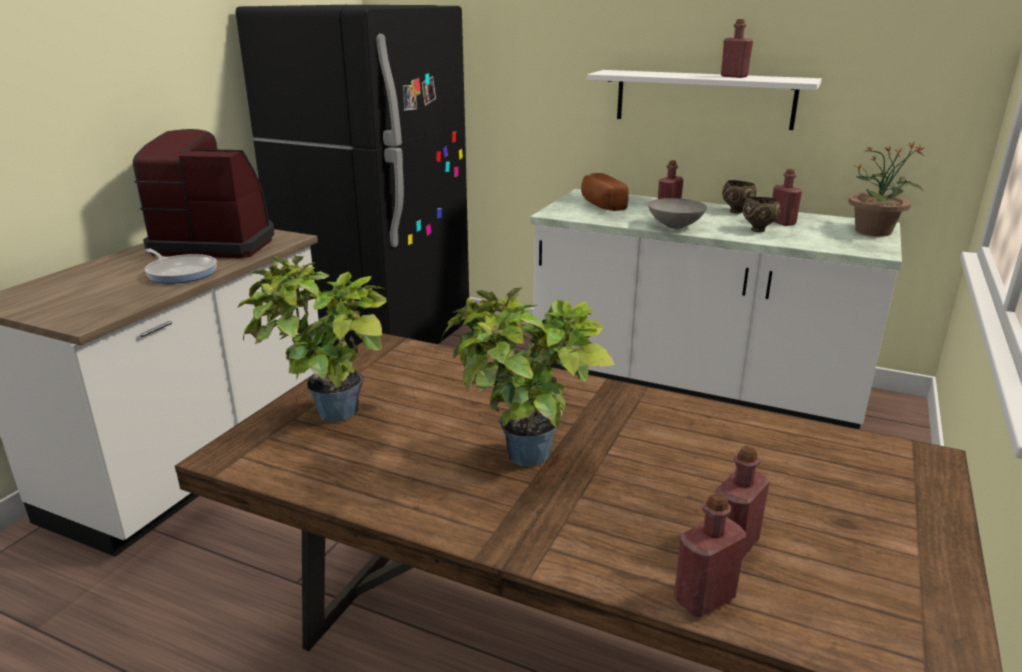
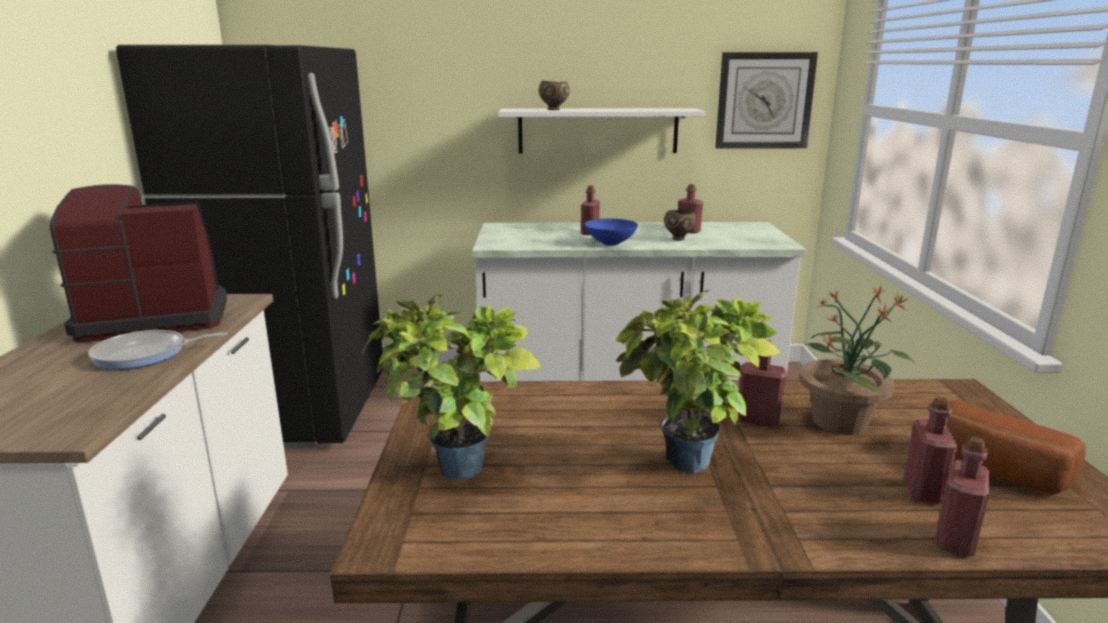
camera: 25 degrees left, 5 degrees down
(181, 272) = (145, 355): frying pan -> frying pan turned 150 degrees clockwise
(600, 205) = (524, 233): bread -> bread (995, 472)
(674, 226) = (610, 243): grey bowl -> blue bowl
(734, 76) = (628, 109): red bottle -> red bottle (758, 420)
(737, 211) = (644, 226): brown bowl -> brown bowl (554, 109)
(874, 231) = (760, 230): potted plant -> potted plant (840, 421)
(913, 73) = (764, 101): none -> wall clock

